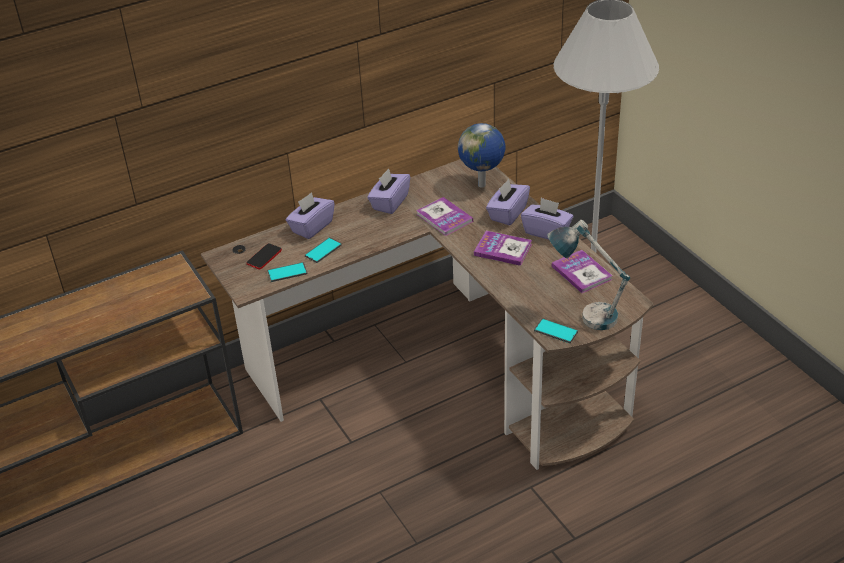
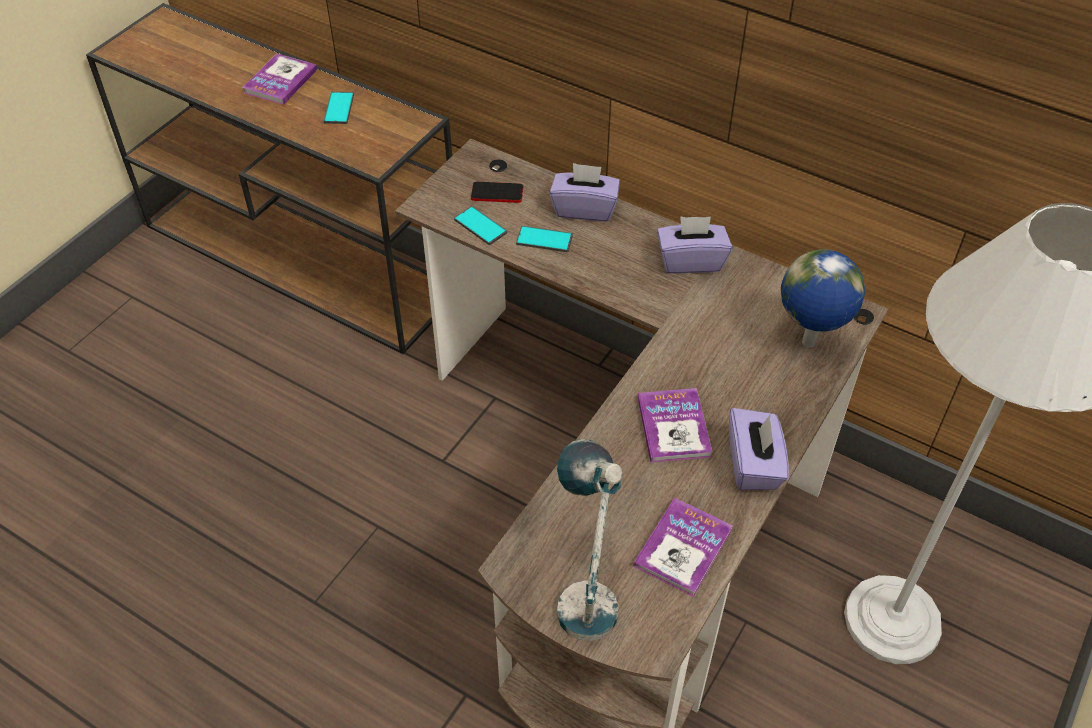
camera: 60 degrees right, 10 degrees up
(444, 218) = (699, 331): book -> book (280, 81)
(507, 213) = (763, 399): purple tissue box -> none
(555, 331) = (524, 564): phone -> phone (339, 108)

